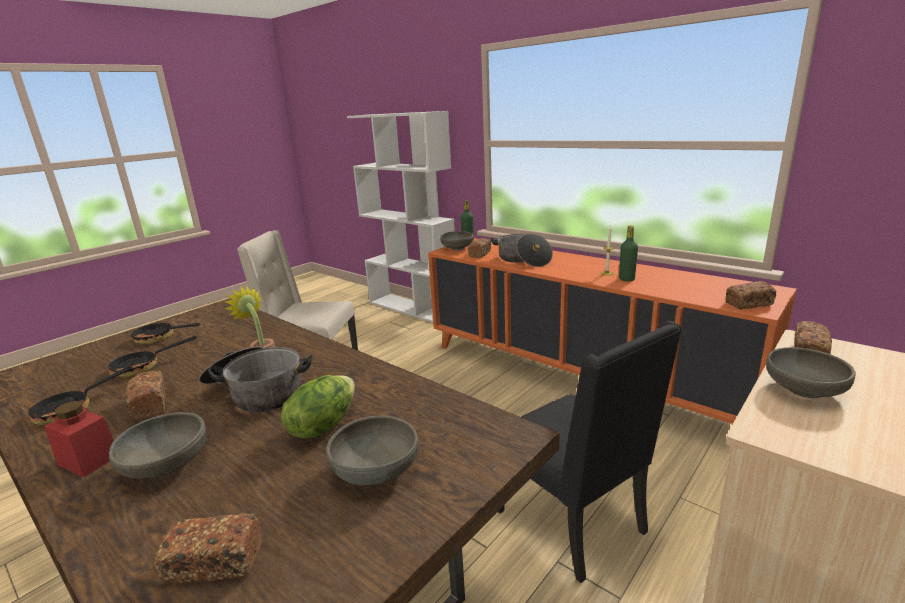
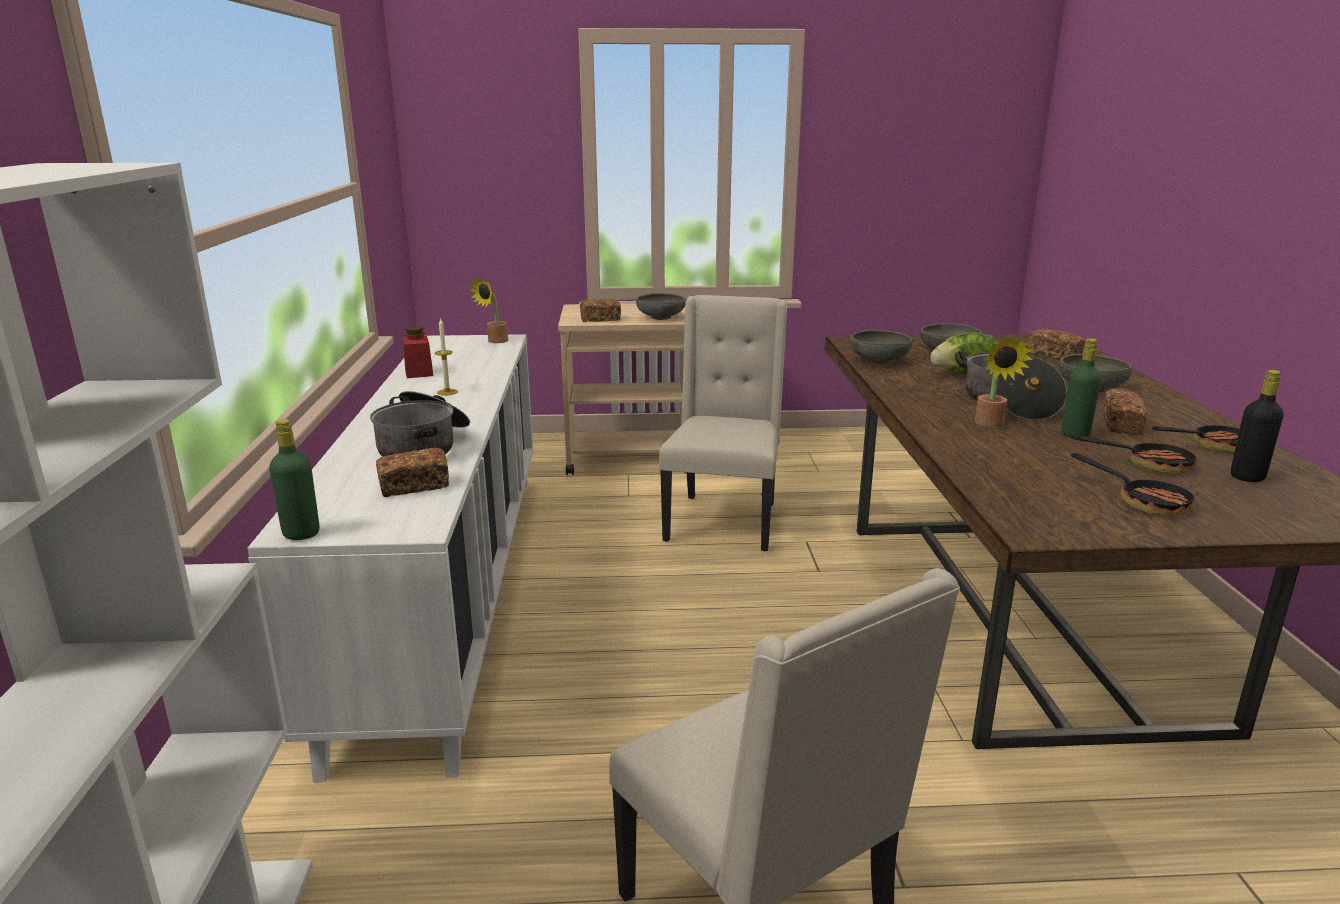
camera: 135 degrees left, 0 degrees up
(71, 382) = (1247, 477): none -> black bottle
(89, 460) = (1160, 406): red jar -> red jar (419, 372)
(457, 248) = (382, 522): grey bowl -> grey bowl (879, 360)
(573, 522) = (723, 521): black chair -> beige chair
(578, 376) = (448, 592): orange cabinet -> white cabinet
(626, 279) = (463, 381): green bottle -> green bottle (1075, 434)
(749, 304) = (494, 341): bread -> potted plant

